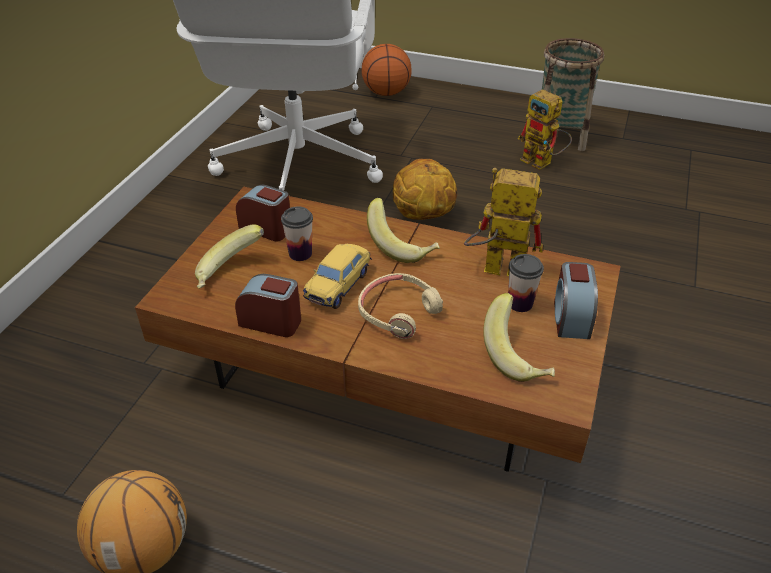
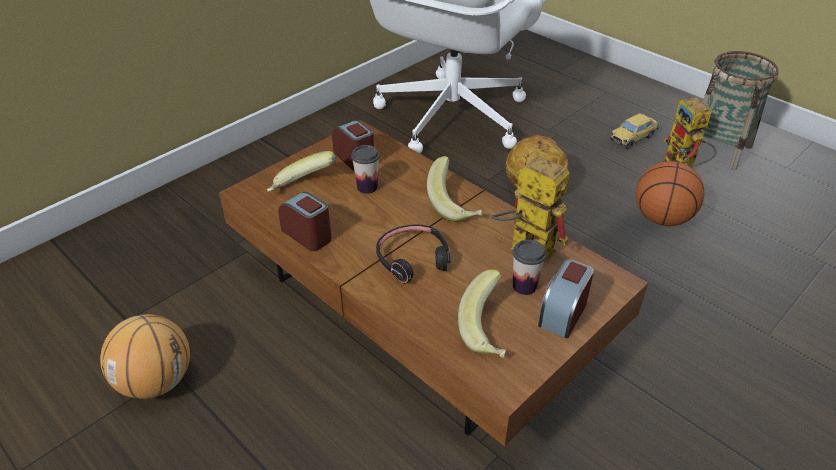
camera: 25 degrees right, 0 degrees up
(339, 285) = (380, 222): toy car -> toy car (632, 138)
(386, 93) = (569, 70): basketball -> basketball (661, 218)
(398, 311) = (413, 259): beige headphones -> black headphones

